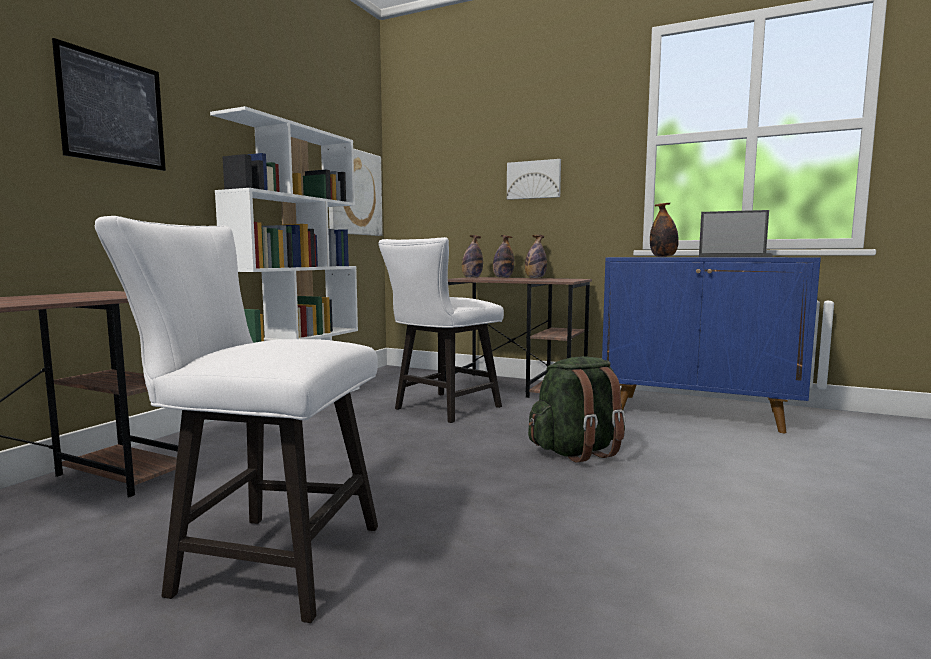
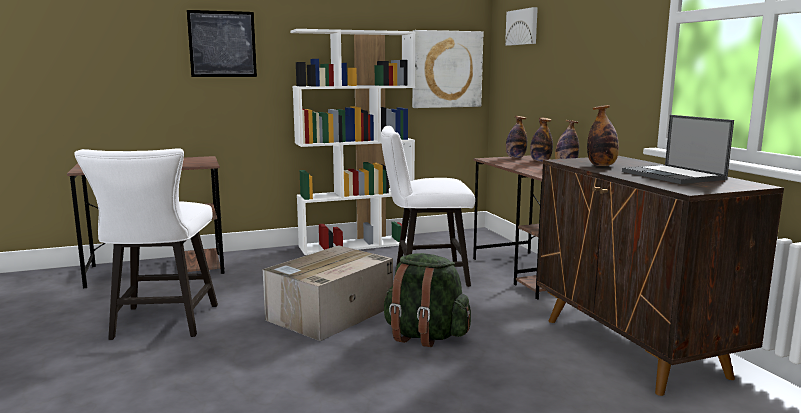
camera: 45 degrees right, 5 degrees up
(265, 559) = (161, 325): white chair -> white chair turned 150 degrees counterclockwise
(449, 465) = (329, 314): none -> cardboard box
(534, 180) = (581, 59): picture -> picture (522, 27)
(699, 412) = (633, 347): blue cabinet -> brown cabinet

